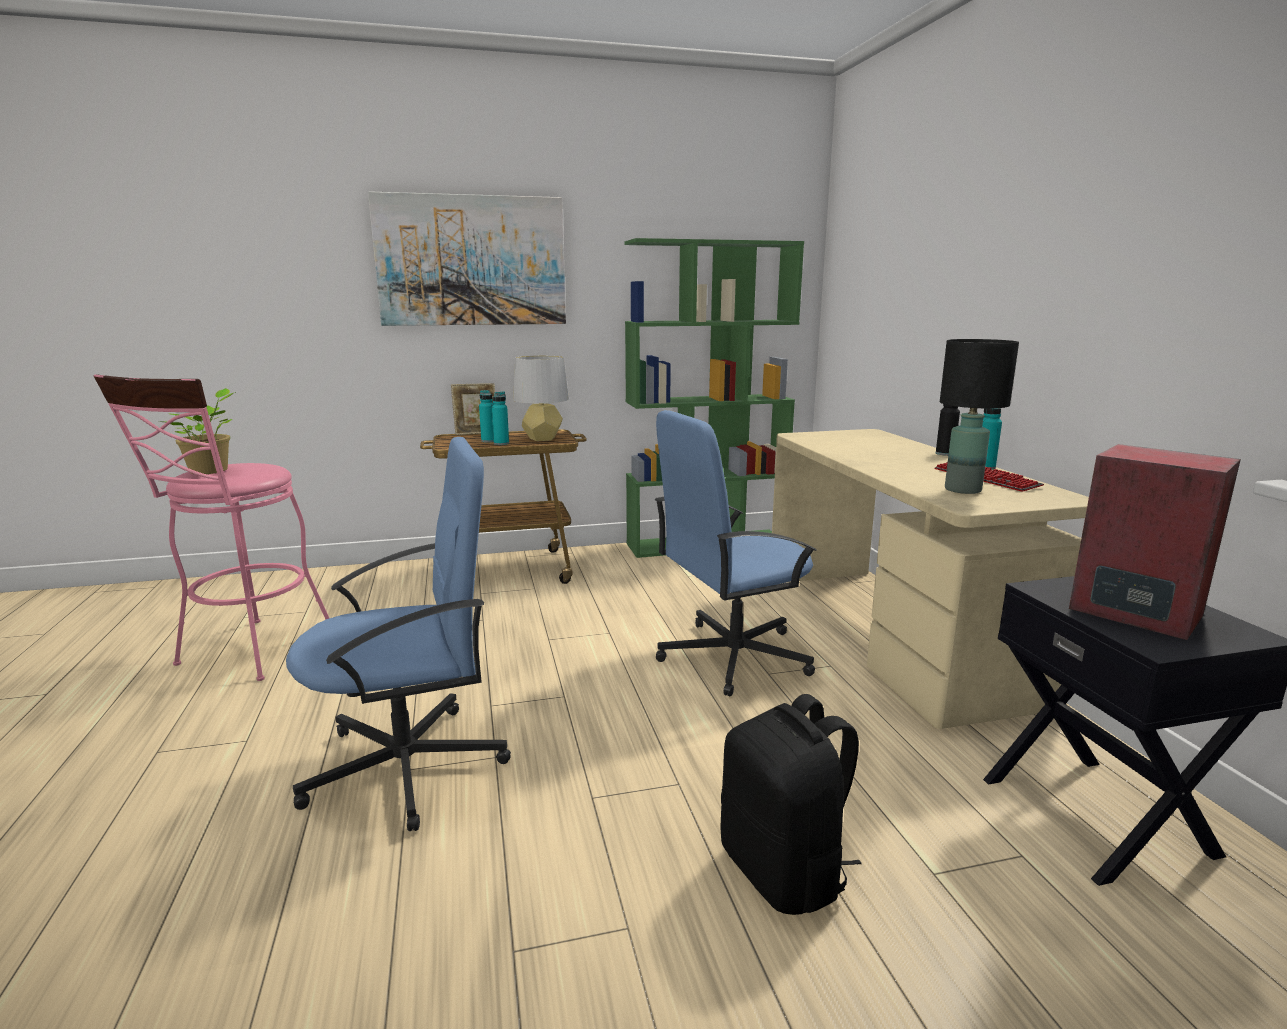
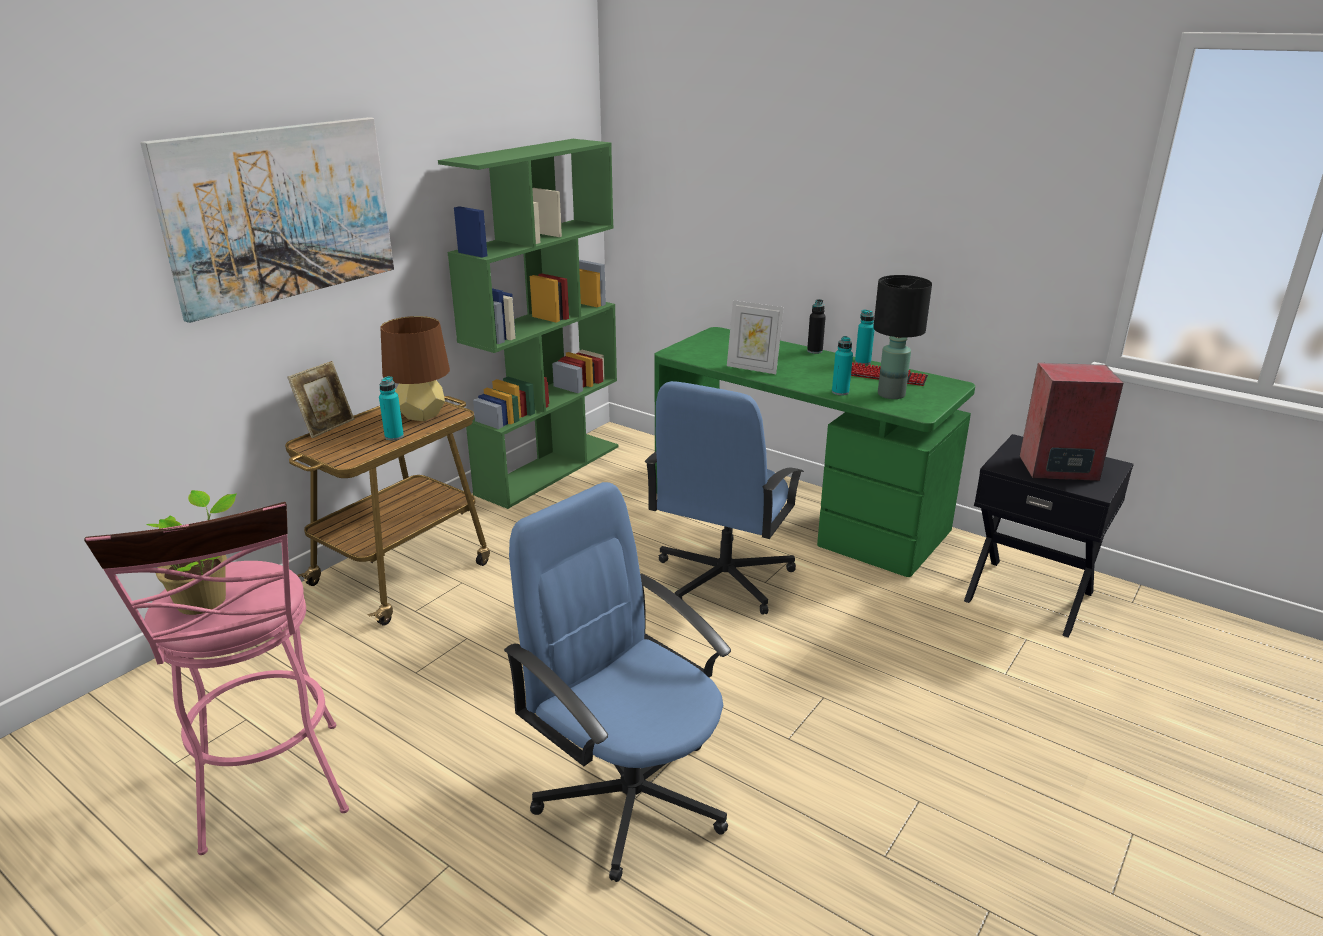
camera: 40 degrees left, 10 degrees up
(409, 765) = (630, 795): blue office chair -> blue office chair turned 75 degrees counterclockwise
(488, 441) = (370, 436): turquoise bottle -> turquoise bottle (840, 392)
(542, 438) = (421, 415): grey table lamp -> brown table lamp
(785, 871) = (945, 717): black backpack -> none
(848, 452) = (753, 368): none -> picture frame
(891, 634) = (797, 510): beige desk -> green desk

